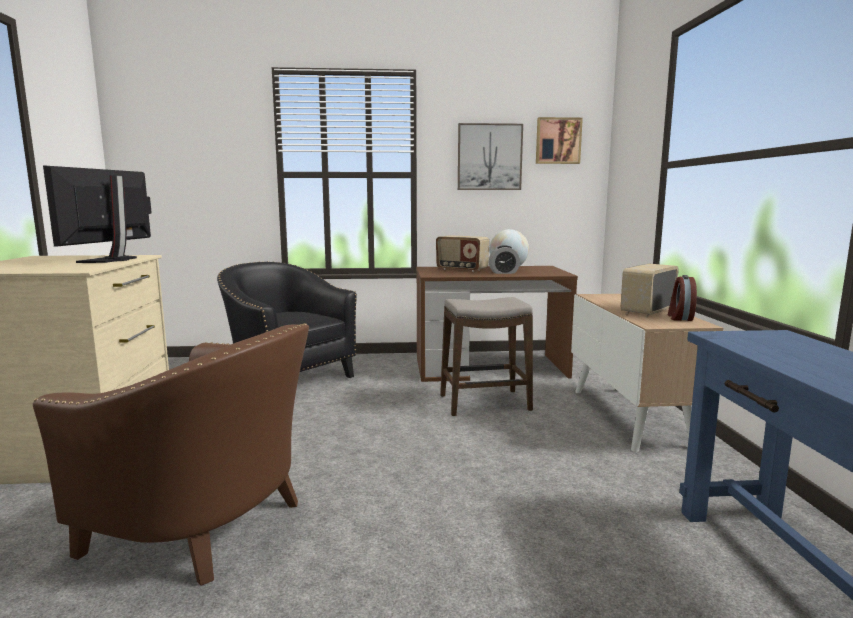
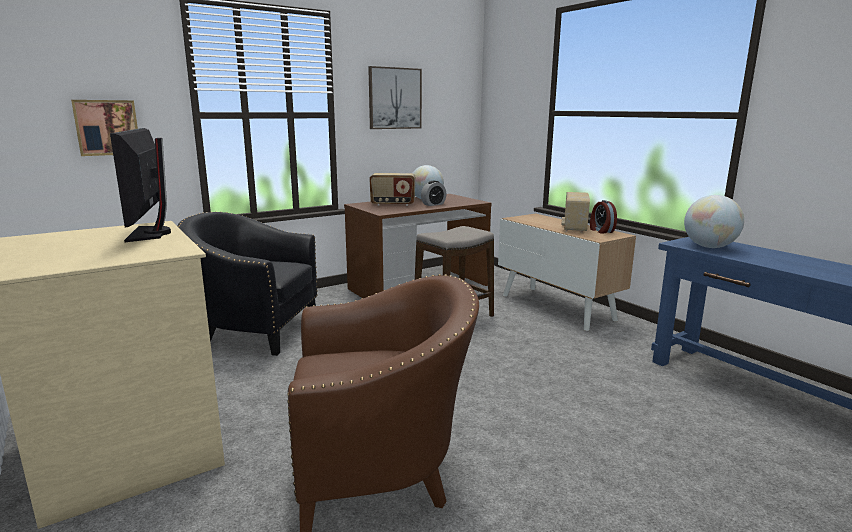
camera: 30 degrees left, 5 degrees up
(558, 141) = (446, 85): picture -> picture (107, 127)
(760, 345) = (709, 247): none -> globe

